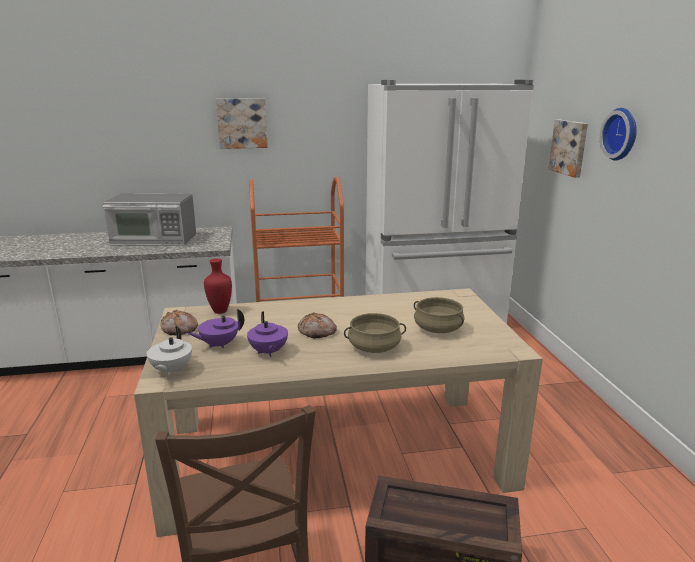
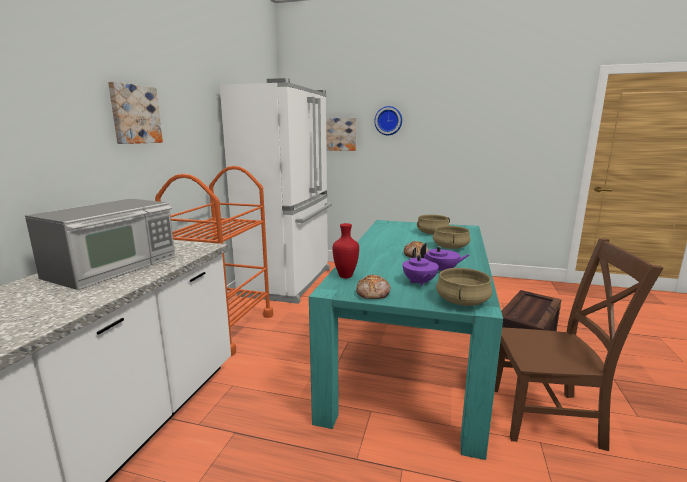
camera: 65 degrees left, 5 degrees down
(171, 370) = (462, 301): white teapot -> beige cooking pot
(336, 453) = (411, 351): beige dining table -> turquoise dining table

